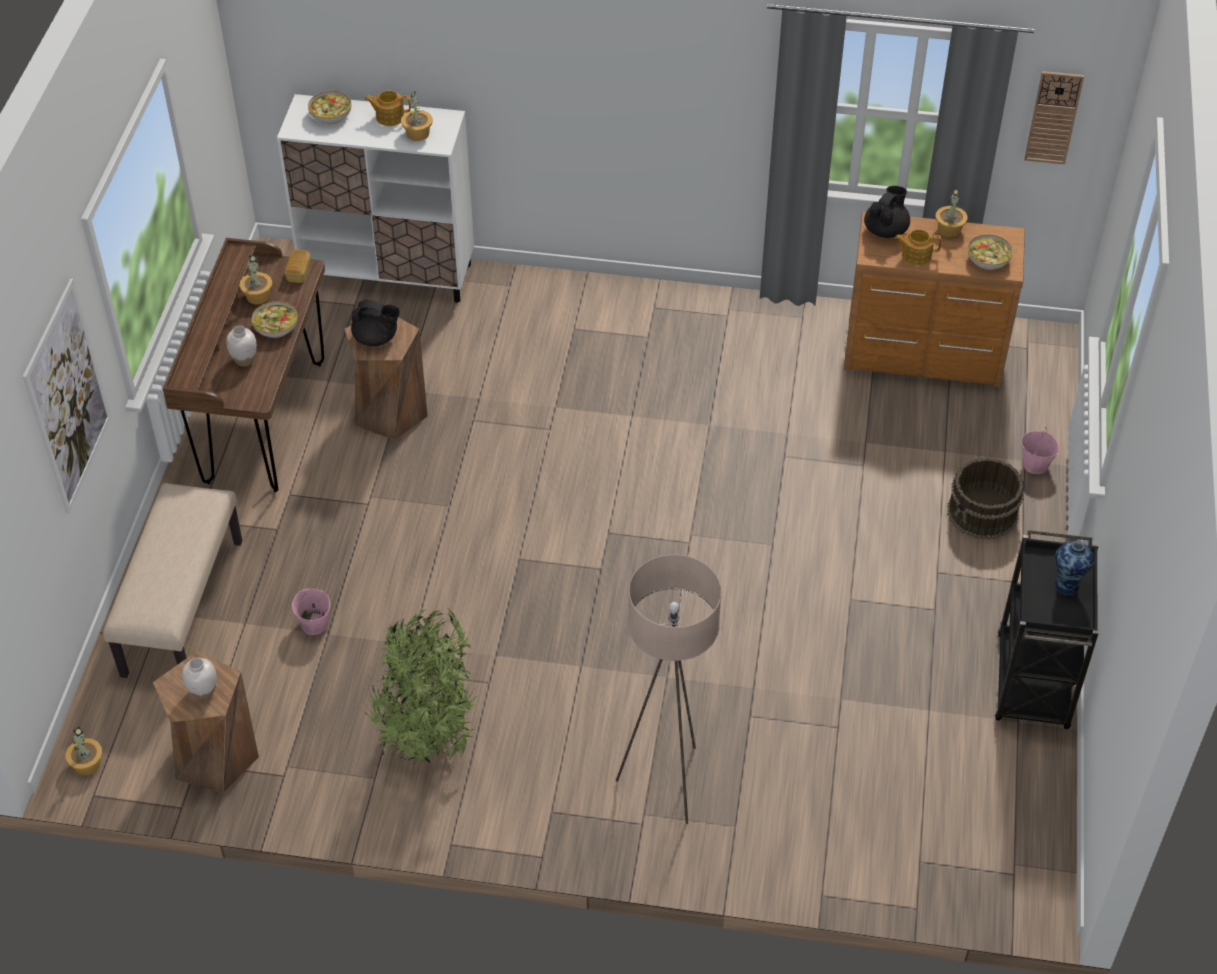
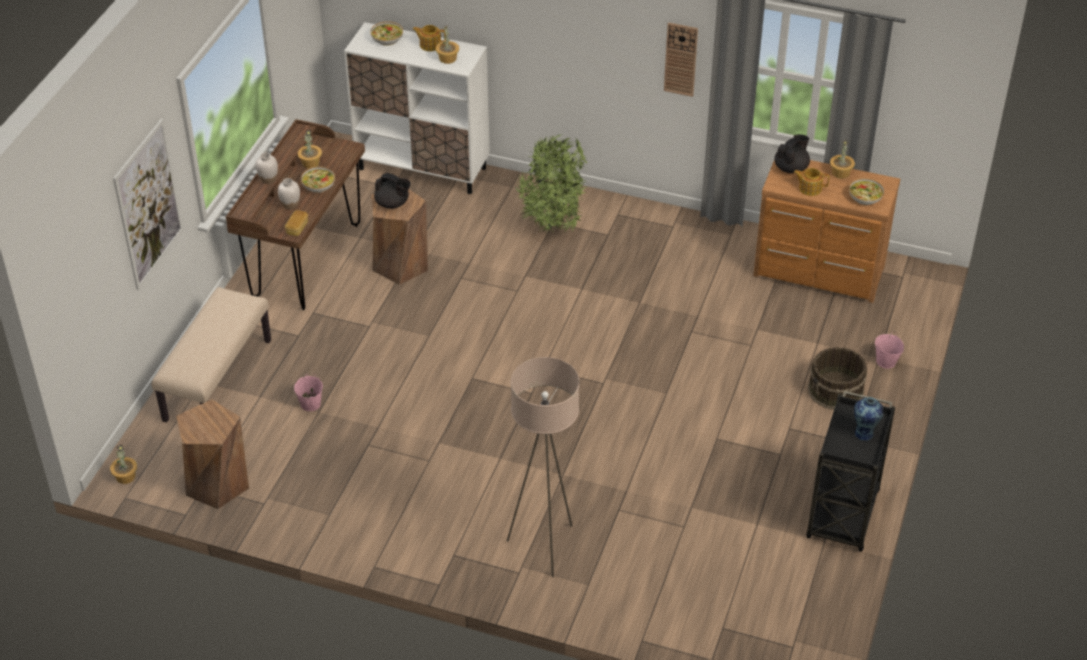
camera: 10 degrees right, 5 degrees down
(203, 691) = (210, 426): white vase -> white vase (268, 180)
(298, 272) = (344, 150): bread -> bread (297, 228)
(430, 733) = (377, 489): potted plant -> potted plant (554, 223)
(1053, 117) = (924, 92): wall clock -> wall clock (681, 59)

